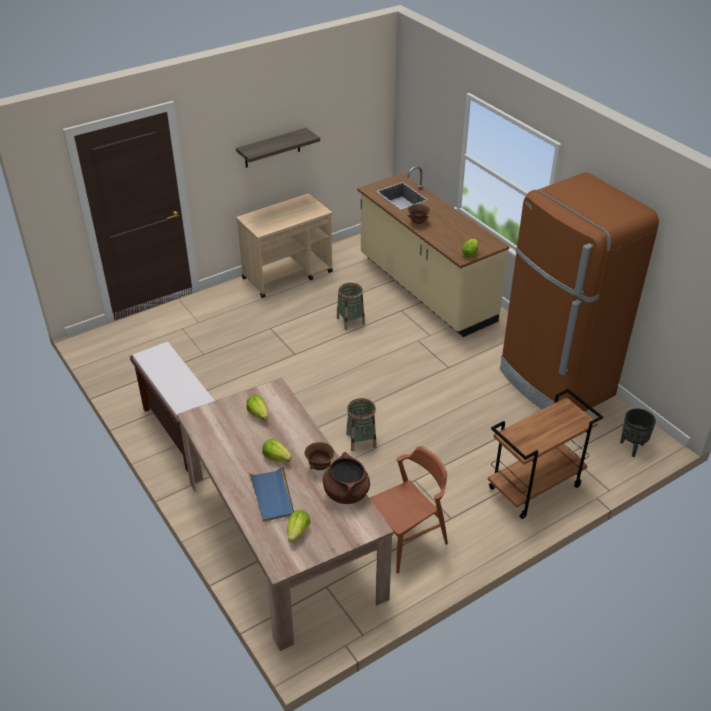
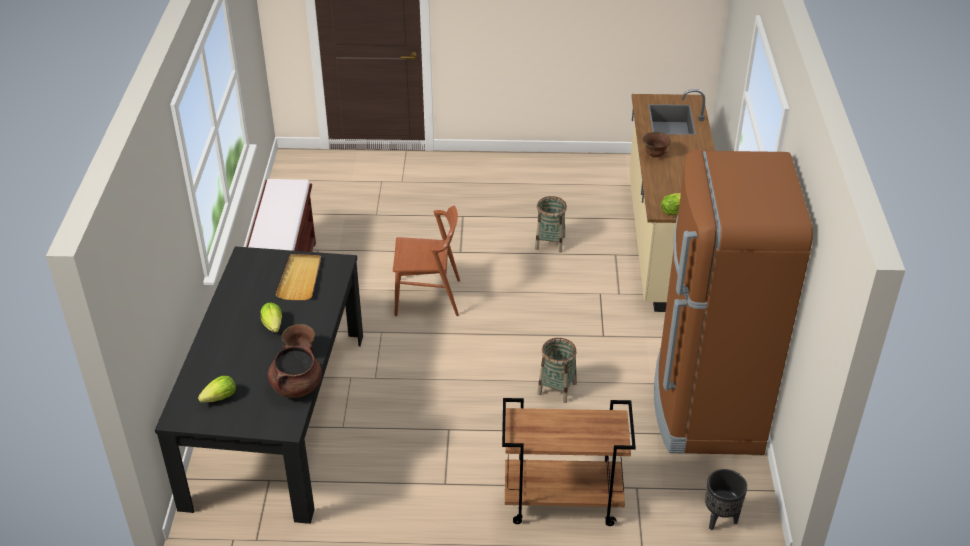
camera: 35 degrees right, 0 degrees up
(258, 414) = (300, 279): lettuce -> beige tray
(272, 148) = (545, 16): shelf -> none
(272, 496) = (233, 356): blue tray -> none
(283, 537) = (277, 417): beige dining table -> black dining table
(288, 275) = (535, 169): beige cart -> none
(361, 440) = (437, 365): basket -> basket (556, 388)
(406, 539) = (382, 479): brown chair -> brown chair (428, 297)

